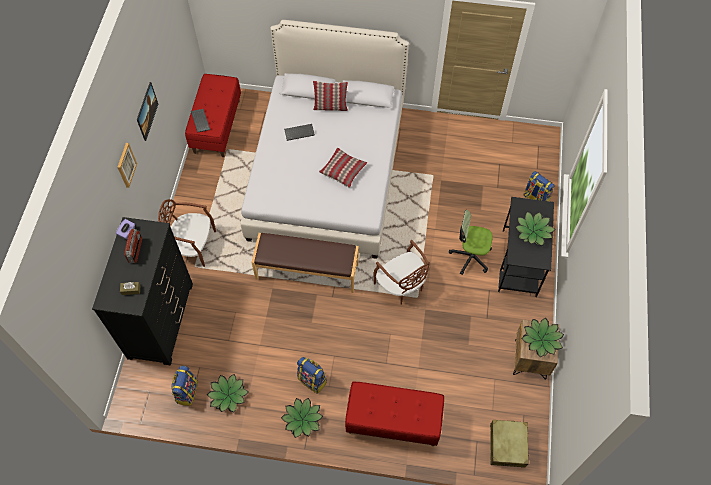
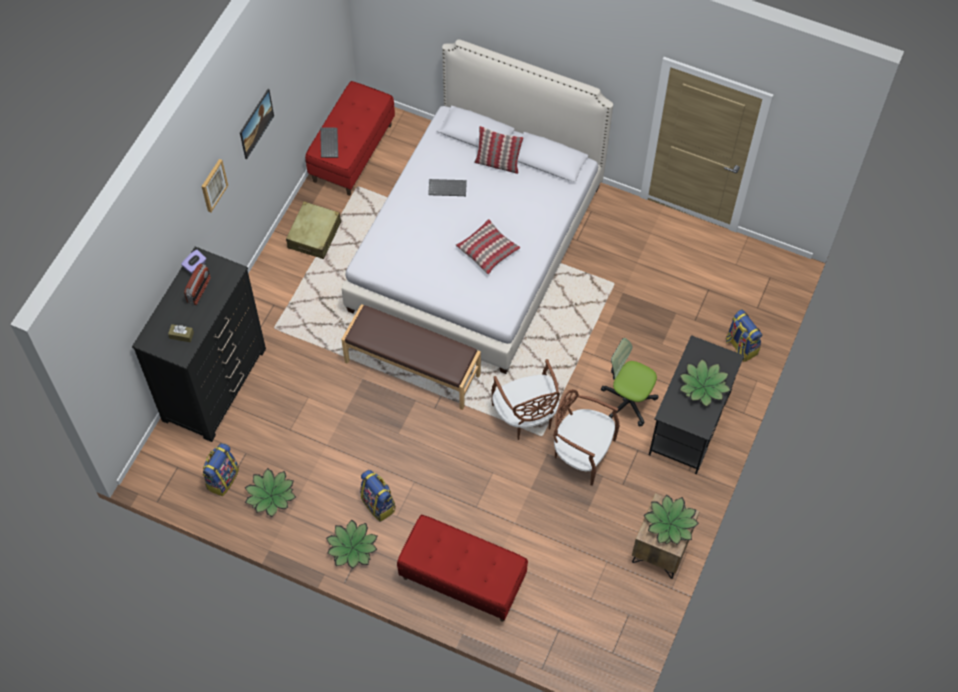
camera: 15 degrees right, 0 degrees up
(193, 245) = (279, 301): brown chair -> brown chair (582, 452)
(507, 445) = (595, 645): beige suitcase -> beige suitcase (314, 235)

